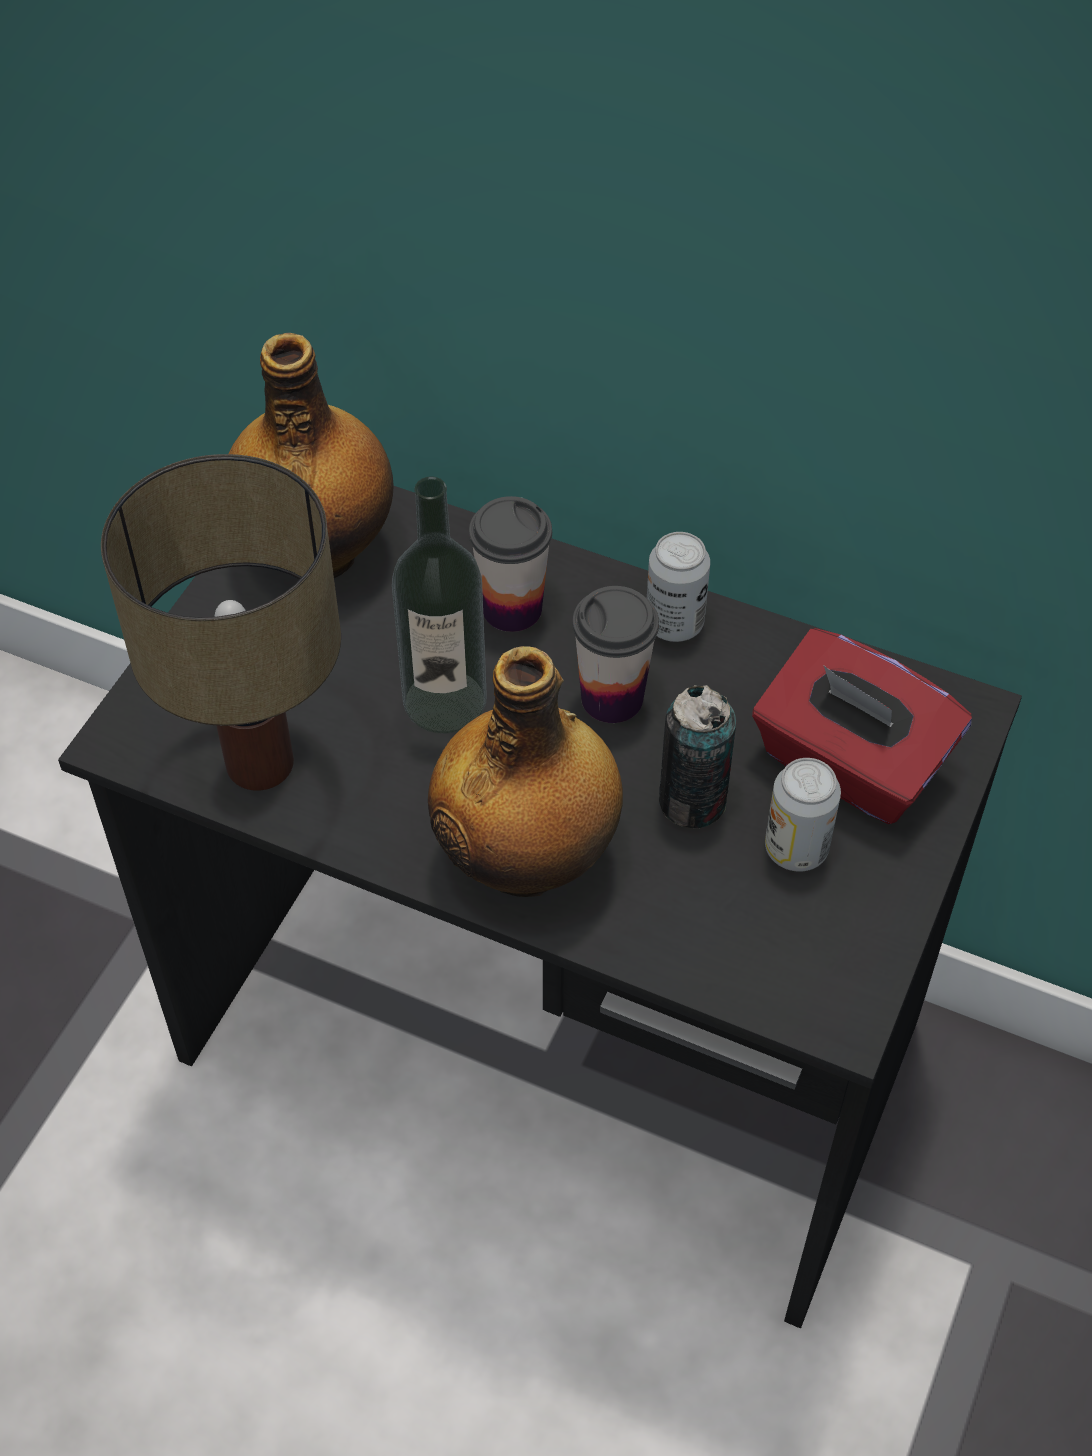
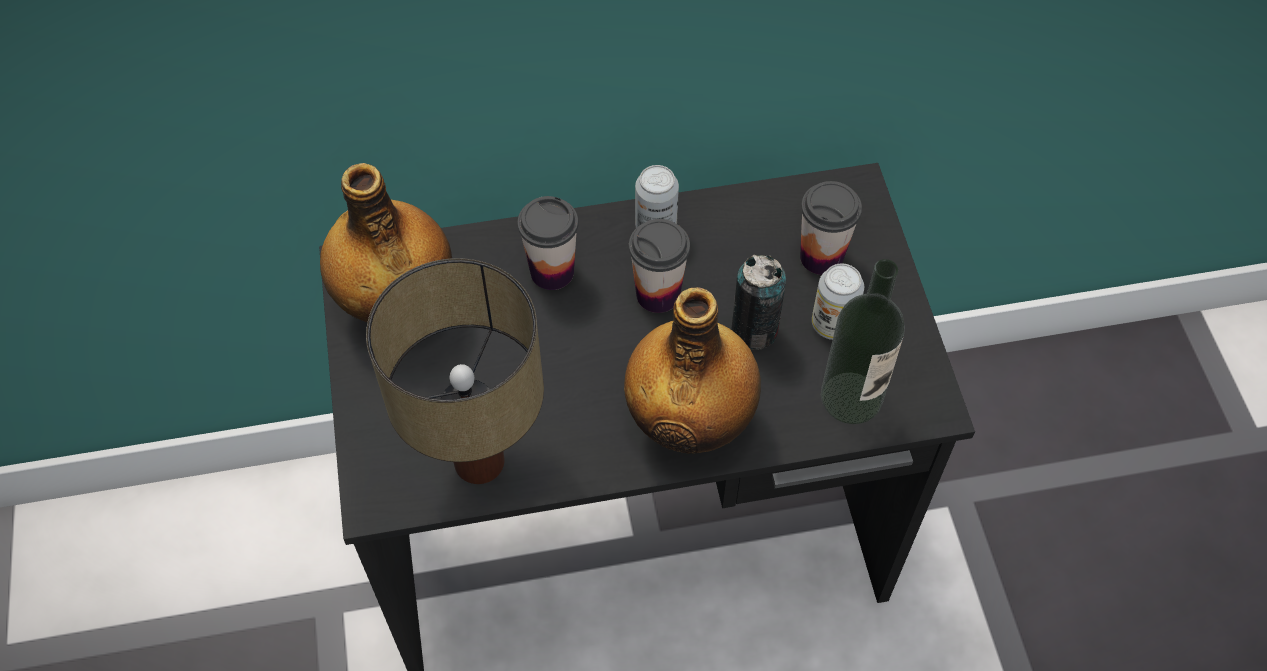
camera: 35 degrees left, 5 degrees up
(445, 701) = (560, 354): bottle -> bottle (851, 398)
(849, 765) = (821, 257): red tissue box -> cup

